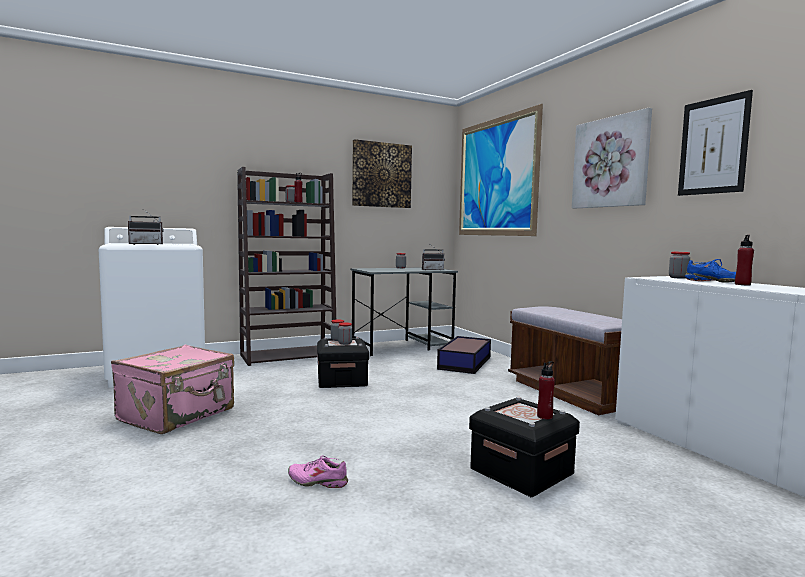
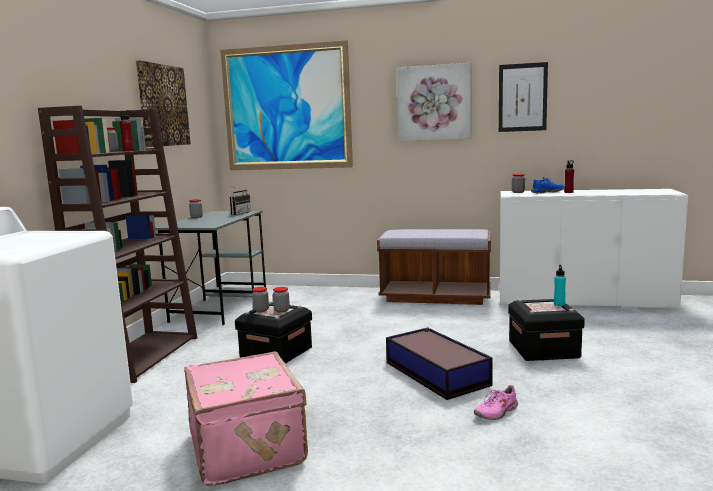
camera: 50 degrees left, 5 degrees up
(146, 244) = (44, 243): radio -> none
(465, 362) = (315, 301): storage box -> storage box (436, 373)
(544, 416) = (559, 304): red bottle -> turquoise bottle

